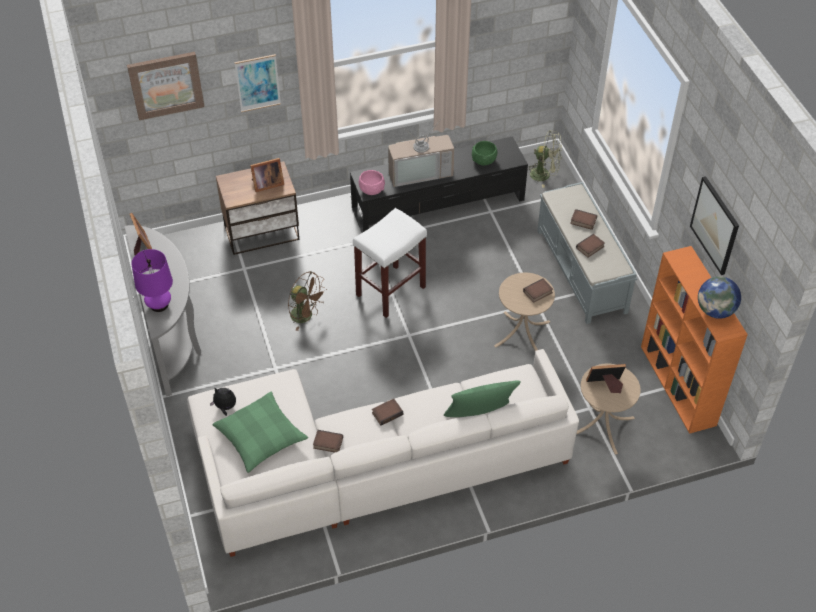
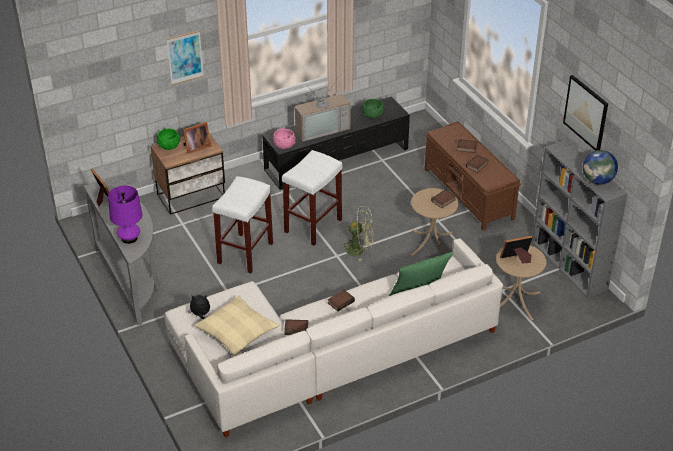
camera: 10 degrees left, 10 degrees down
(166, 84) = (110, 61): picture -> none
(236, 179) = (169, 146): none -> green bowl
(261, 437) = (237, 332): green pillow -> beige pillow
(306, 316) = (245, 252): brown fan -> white stool
(544, 175) = (420, 129): green fan -> green fan (359, 250)
(581, 271) = (469, 194): grey bench -> brown bench
(678, 386) = (569, 265): orange bookcase -> grey bookcase

